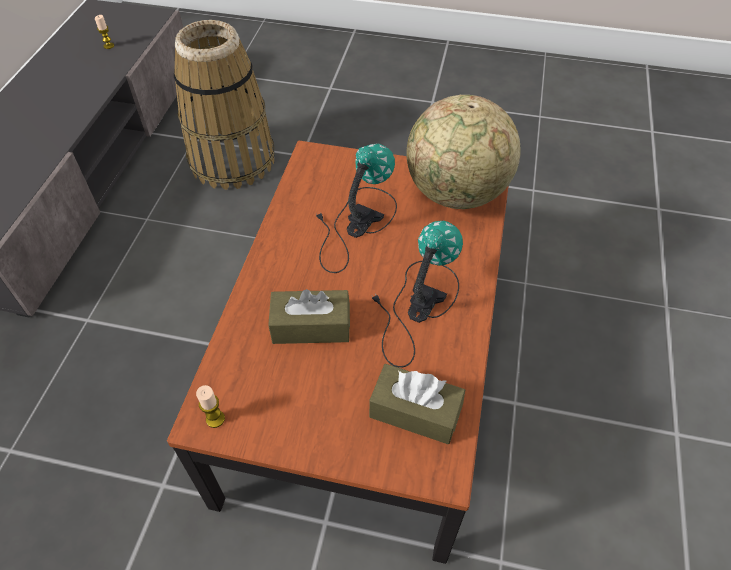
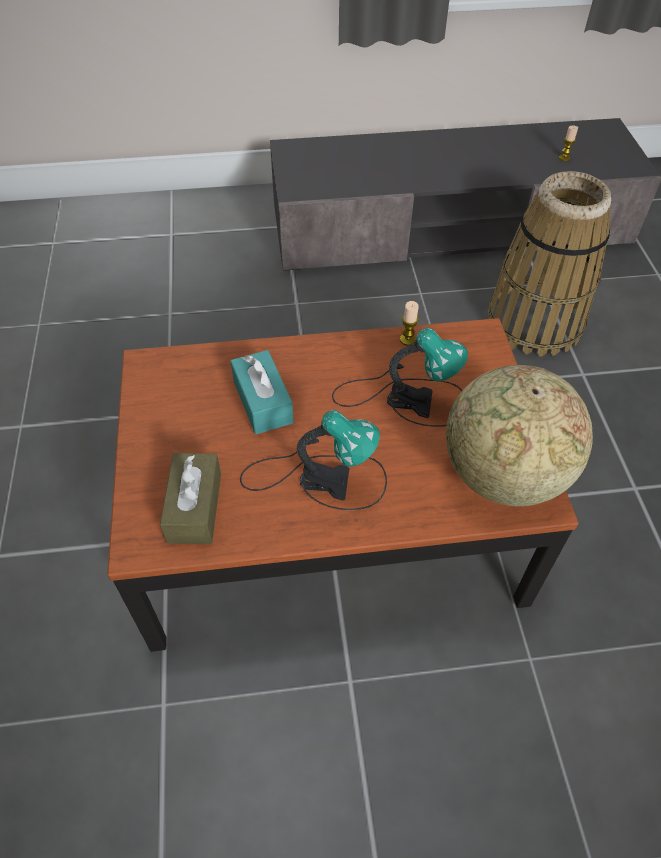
camera: 70 degrees right, 0 degrees up
(215, 419) = (149, 370): candle -> candle (407, 340)
(311, 326) = (263, 402): brown tissue box -> turquoise tissue box

